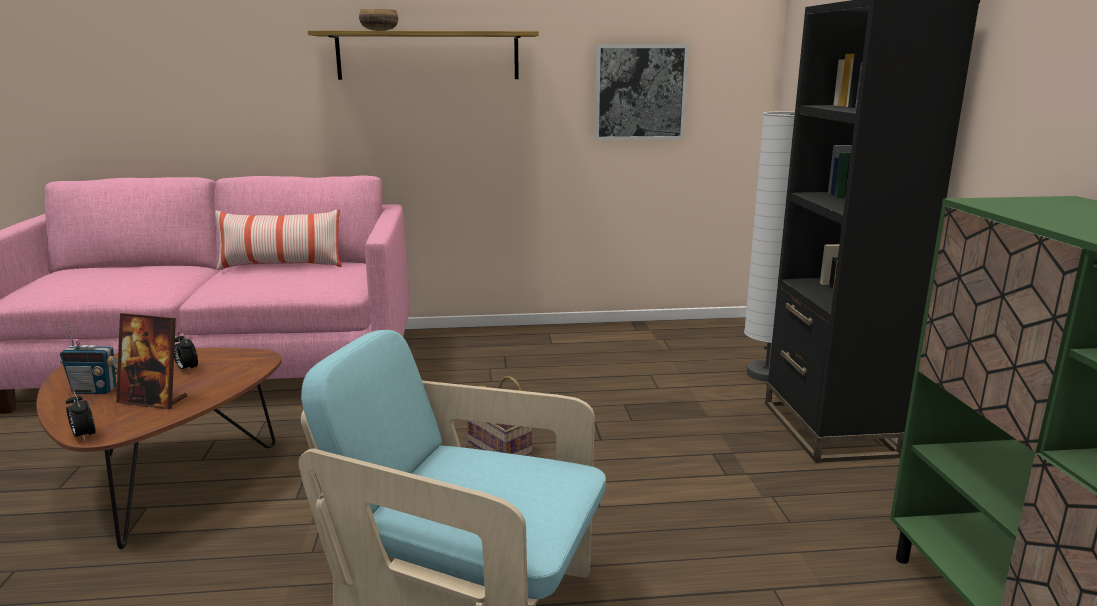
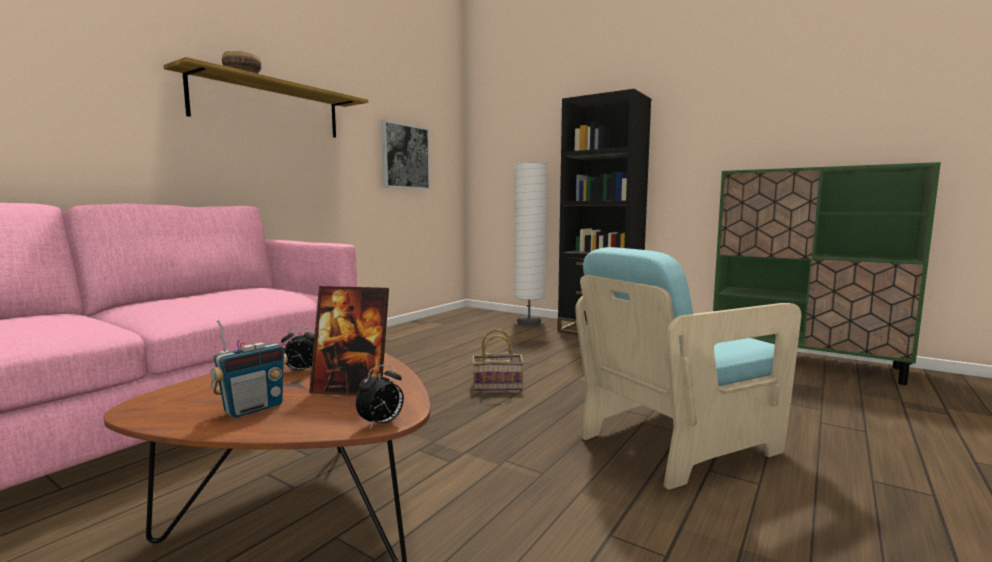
camera: 50 degrees left, 10 degrees down
(84, 436) = (381, 424): alarm clock -> alarm clock turned 45 degrees counterclockwise
(153, 400) = (352, 390): picture frame -> picture frame turned 45 degrees clockwise
(281, 266) = (193, 296): pillow -> none

